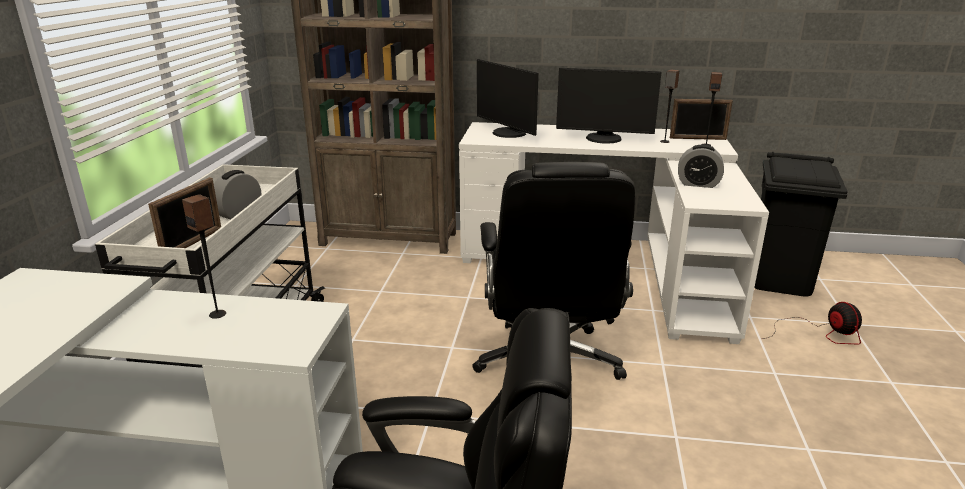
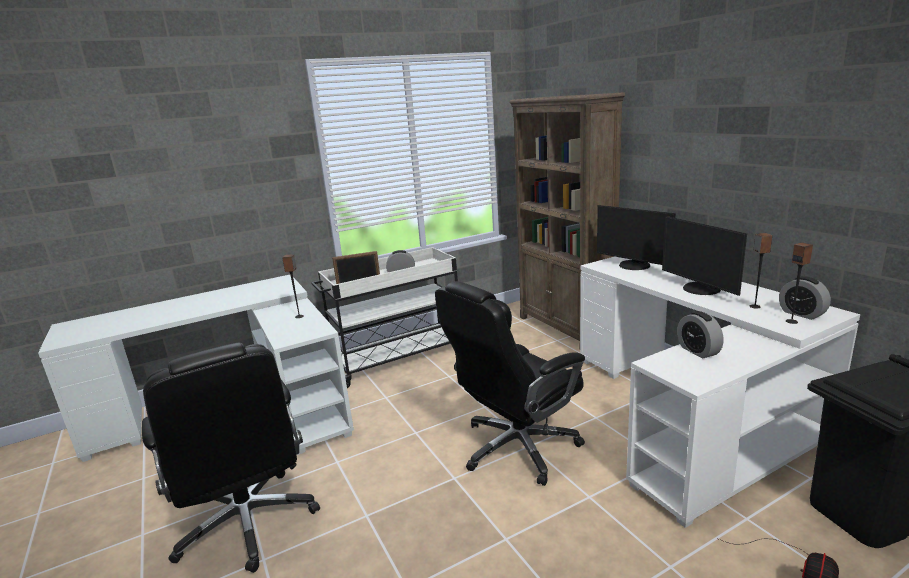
camera: 55 degrees right, 5 degrees down
(507, 133) = (633, 266): monitor -> monitor turned 60 degrees counterclockwise
(698, 139) = (801, 314): picture frame -> alarm clock

